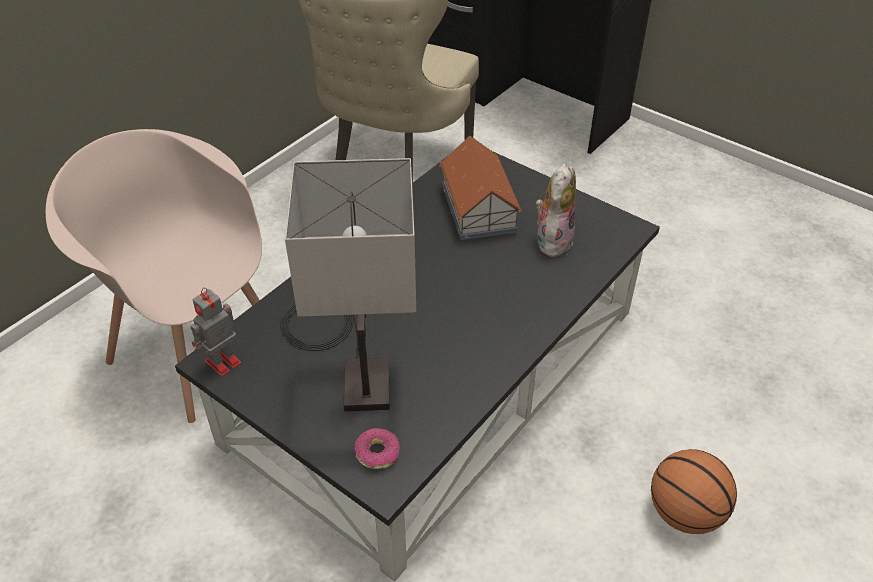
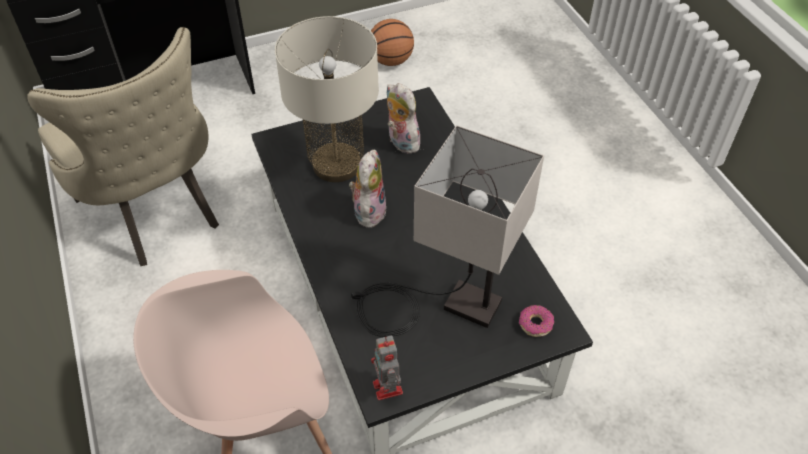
camera: 60 degrees left, 5 degrees up
(435, 256) = (368, 211): none -> plush toy
(478, 209) = (336, 165): toy house -> table lamp
(684, 513) = (592, 220): basketball -> basketball (391, 61)

